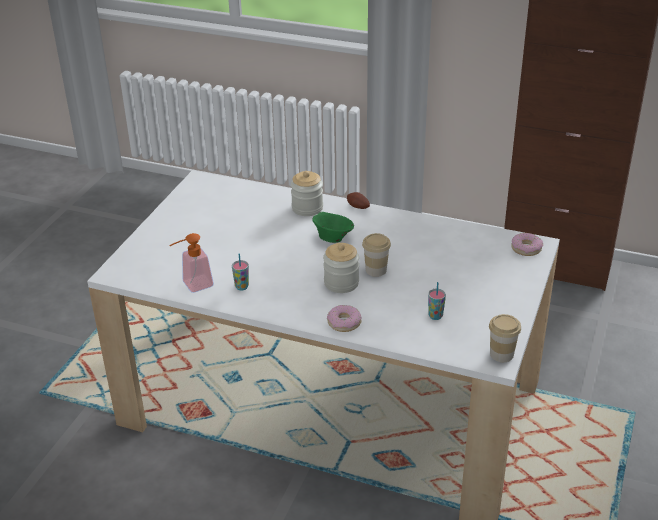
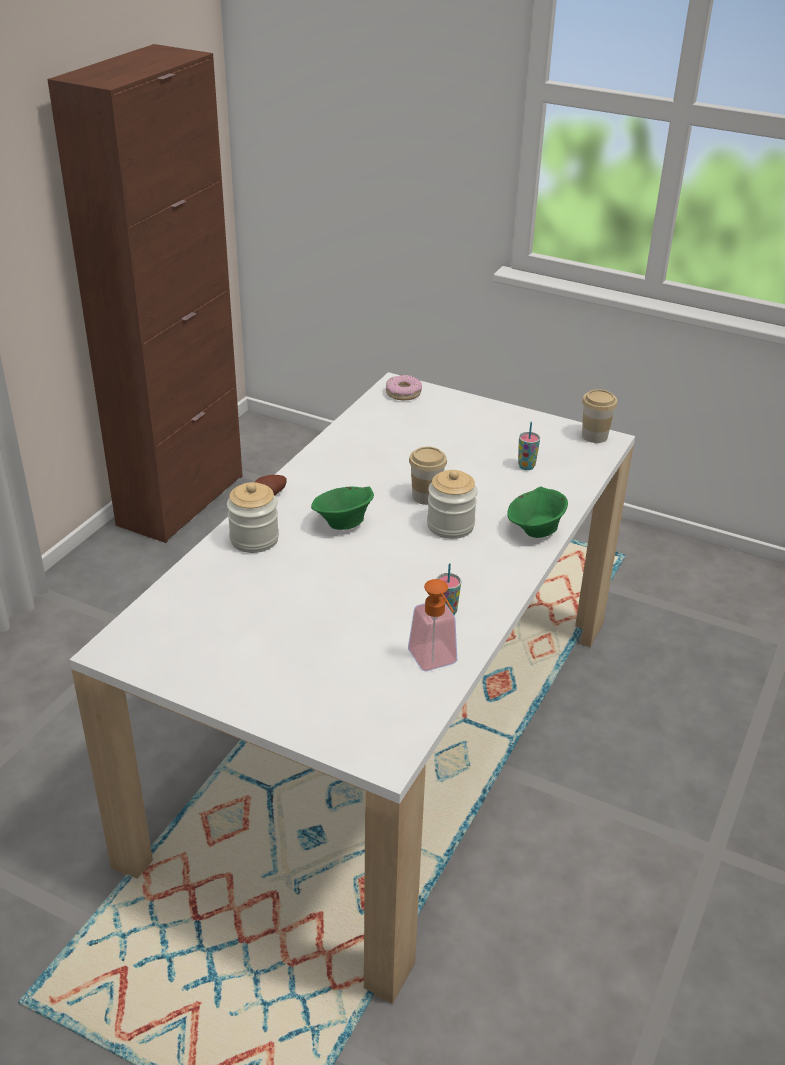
camera: 85 degrees left, 0 degrees up
(344, 323) = (535, 531): donut -> green bowl

